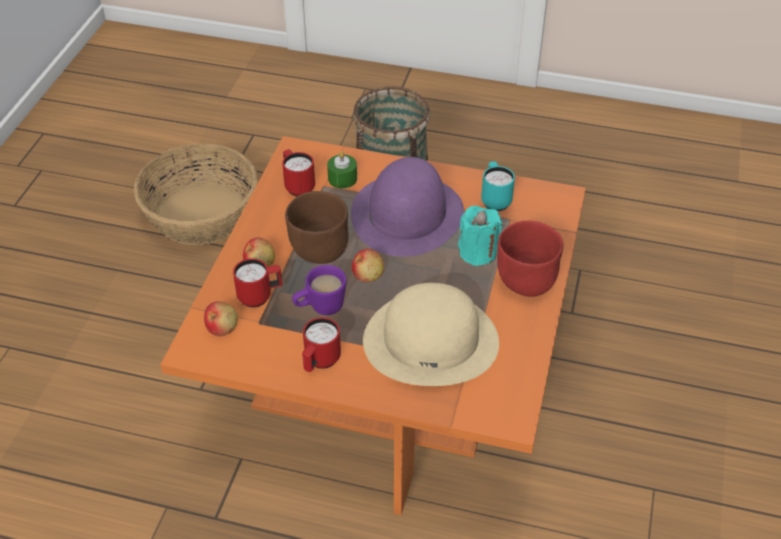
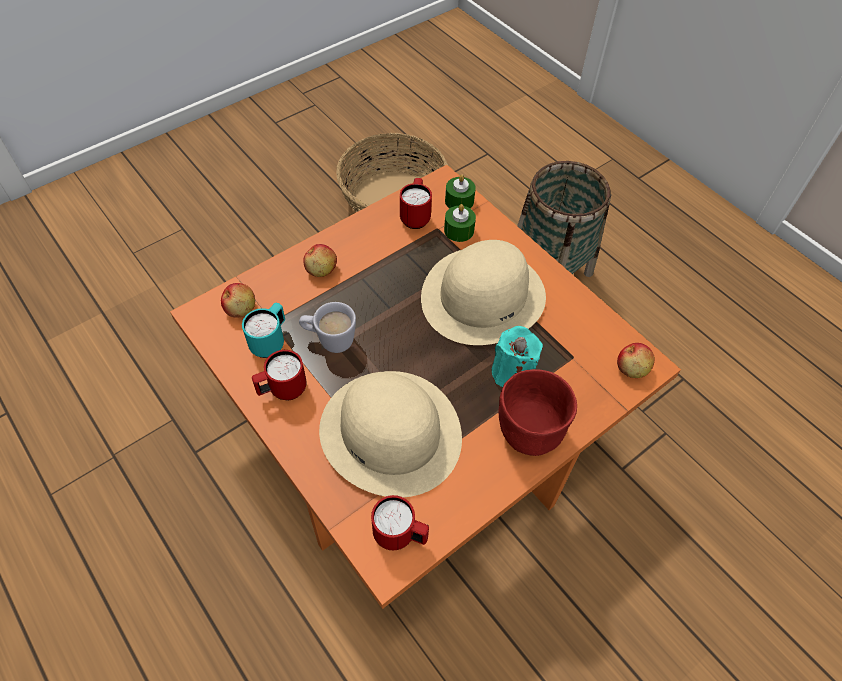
camera: 35 degrees right, 10 degrees up
(260, 296) = (294, 299): red mug -> red mug (400, 535)
(319, 252) = (376, 288): brown bowl -> none
(320, 308) = (329, 340): purple mug -> white mug
(321, 157) = (459, 201): none -> green candle
(368, 275) = (396, 334): apple -> apple (632, 368)
(407, 214) = (483, 296): purple hat -> beige hat
(495, 199) = (577, 329): turquoise mug -> turquoise mug (270, 342)

